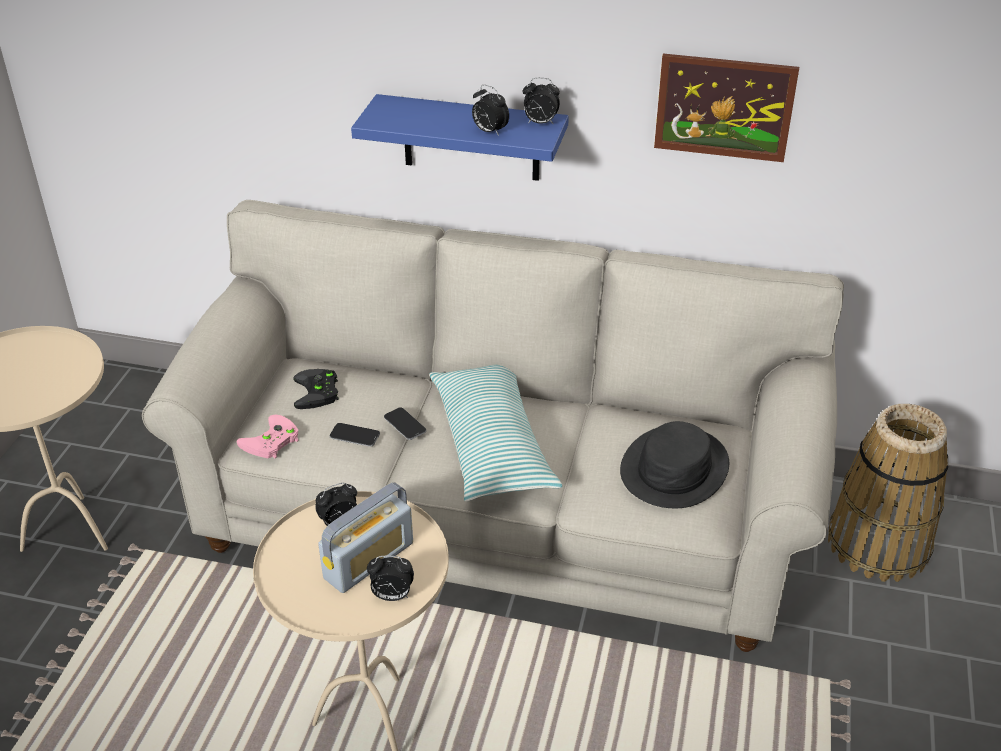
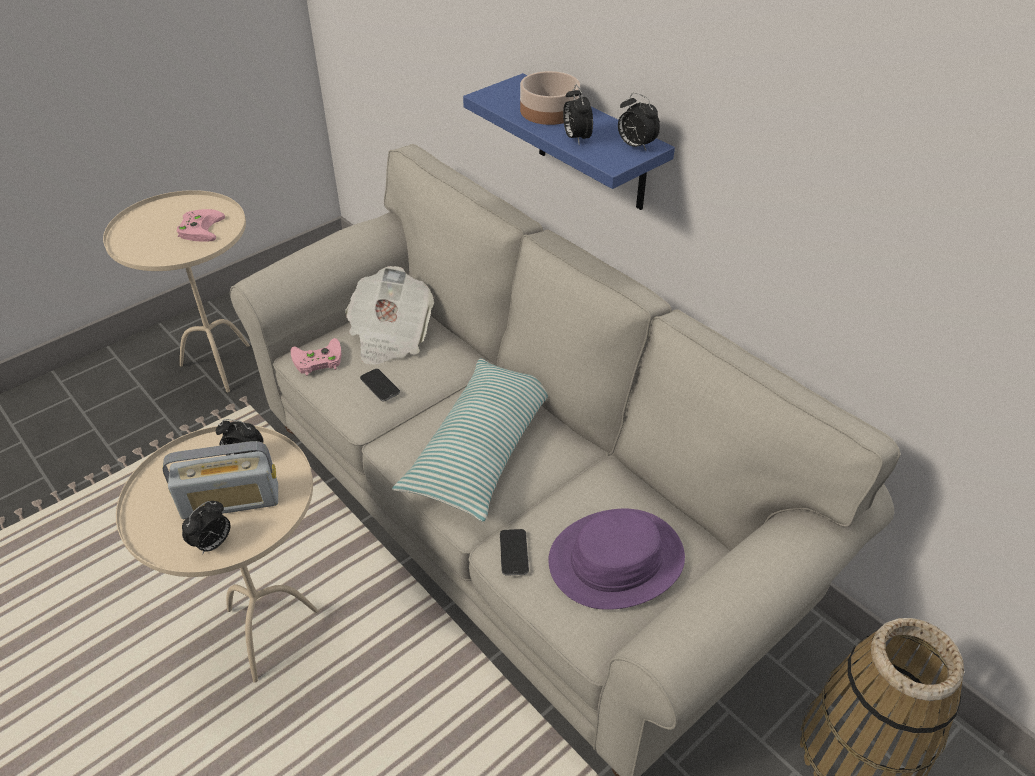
camera: 35 degrees right, 5 degrees up
(45, 366) = (199, 228): none -> pink game controller
(318, 393) = (390, 336): black game controller -> newspaper
(391, 596) = (213, 544): alarm clock -> alarm clock turned 90 degrees counterclockwise
(405, 424) = (427, 395): phone -> phone (514, 553)
(439, 117) = (548, 111): none -> bowl
(674, 469) = (616, 560): black hat -> purple hat
(724, 107) = (828, 189): picture -> none

